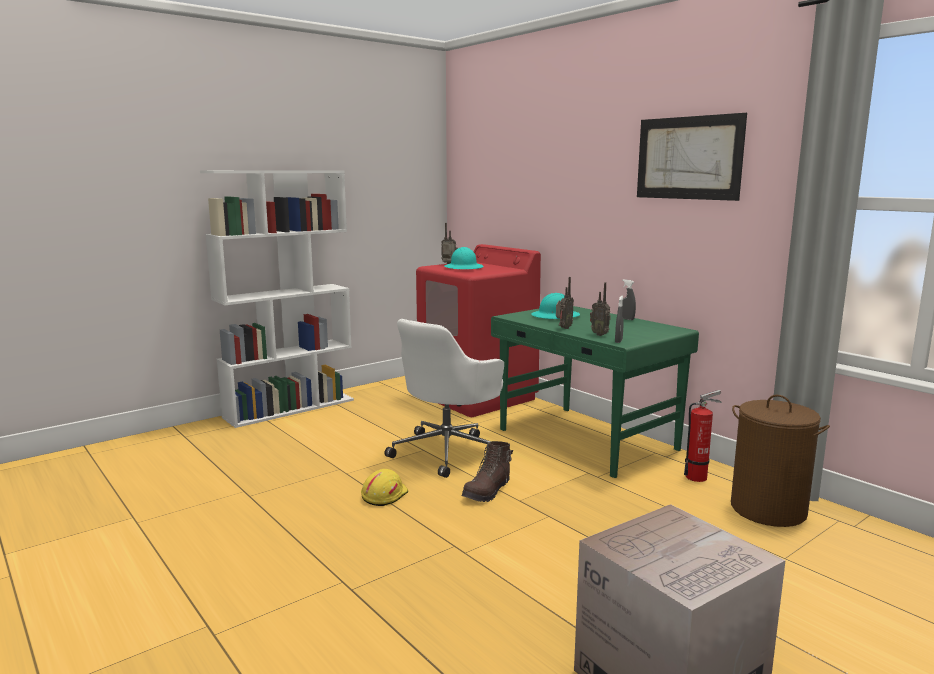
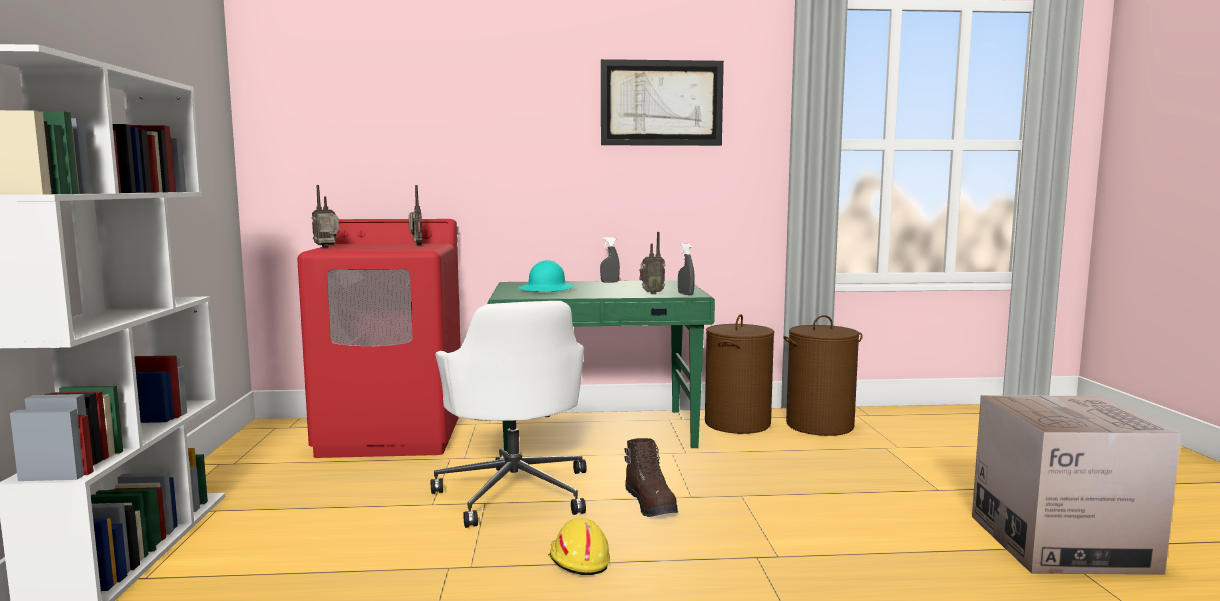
camera: 55 degrees left, 5 degrees down
(464, 268) = (374, 247): turquoise hard hat -> none
(563, 328) = (602, 295): radio -> radio (416, 245)
(699, 477) = (737, 423): fire extinguisher -> brown laundry basket

